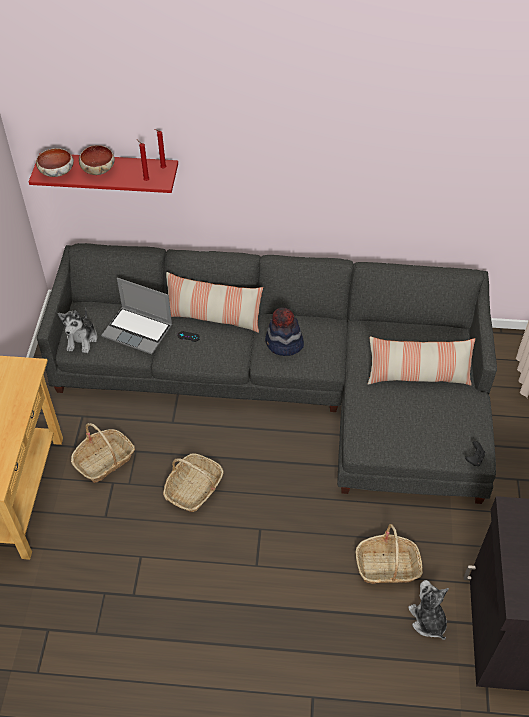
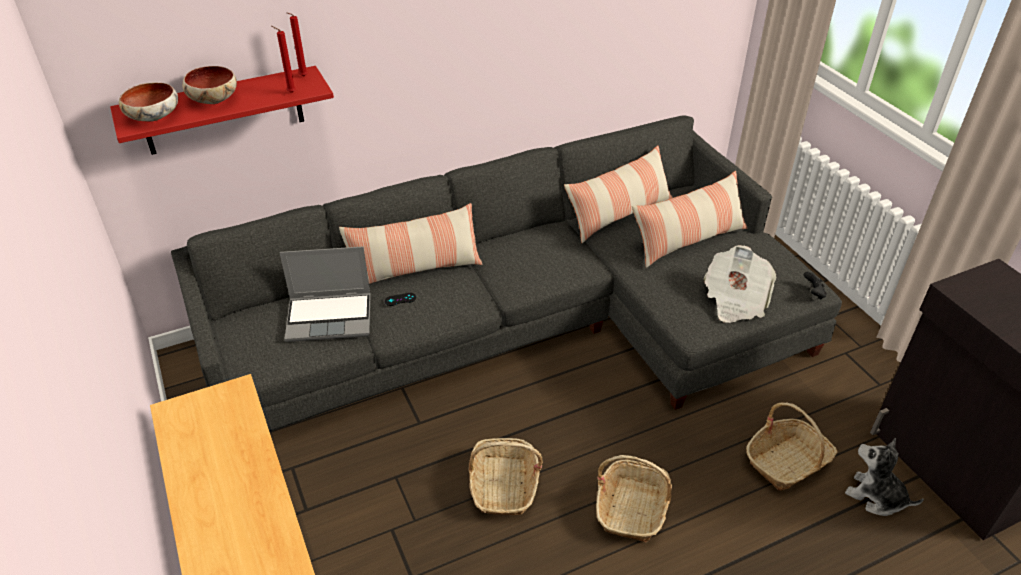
camera: 30 degrees left, 10 degrees down
(82, 339) = (257, 356): plush toy -> none
(104, 461) = (361, 508): basket -> basket (632, 508)
(284, 344) = (520, 265): hat -> none
(386, 332) = (619, 214): none -> pillow
(410, 438) = (735, 300): none -> newspaper

